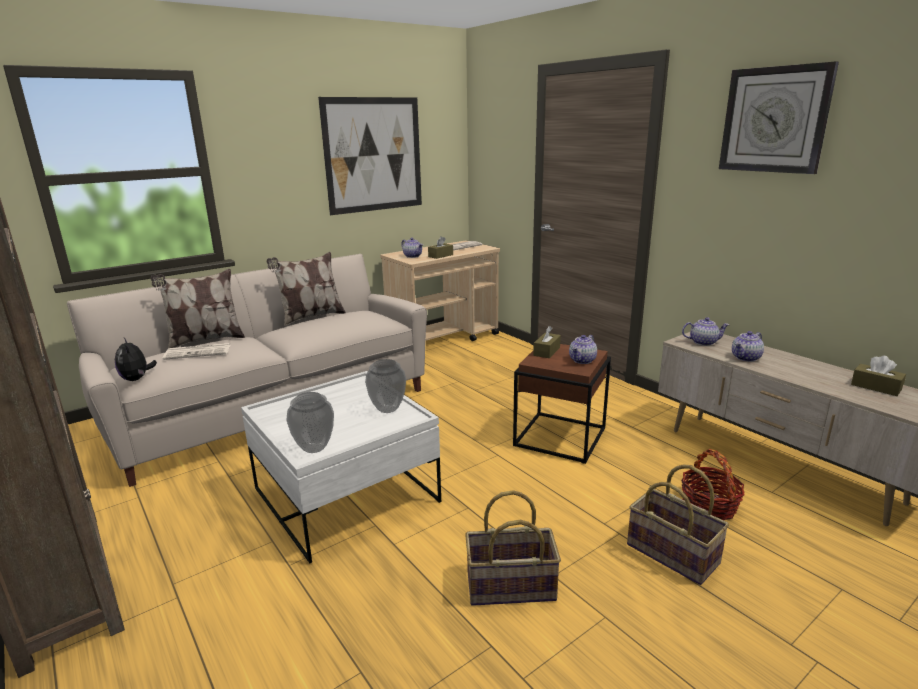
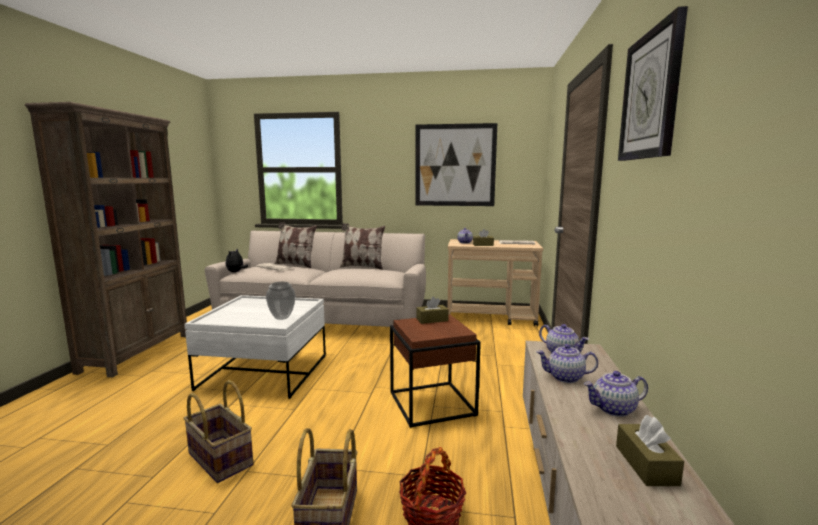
camera: 45 degrees right, 10 degrees down
(314, 448) = (214, 320): vase -> none
(582, 360) = (438, 332): teapot -> teapot (613, 409)

